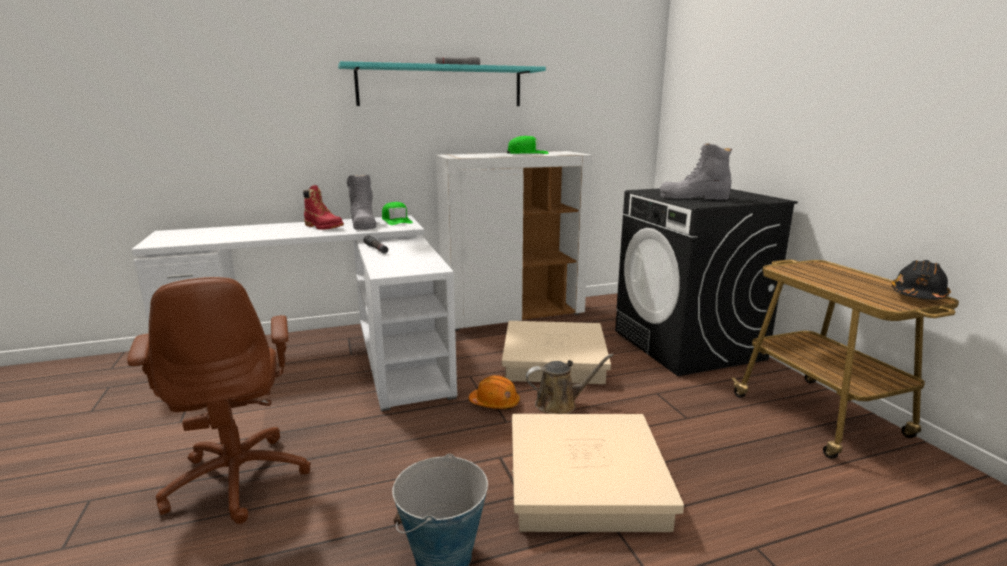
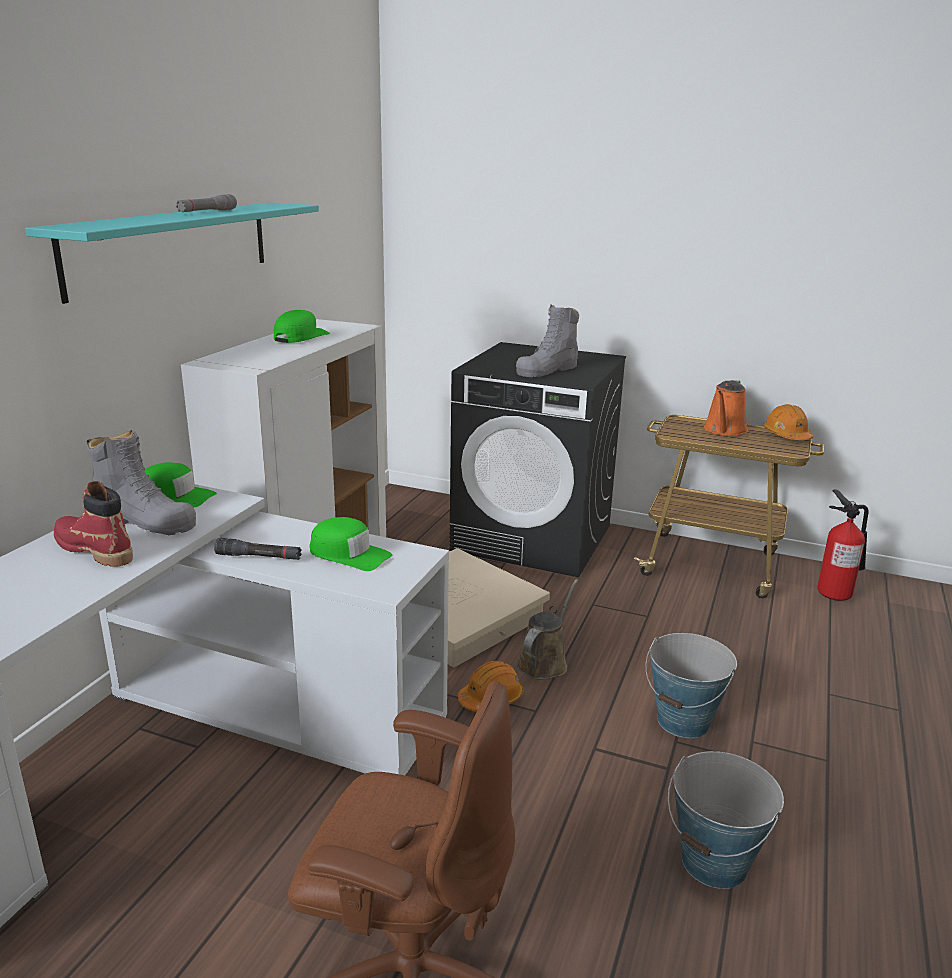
camera: 50 degrees left, 5 degrees up
(324, 227) = (94, 550): red boot -> red boot turned 135 degrees counterclockwise
(408, 259) = (349, 554): none -> green cap
(585, 482) = (683, 721): beige storage box -> bucket
(848, 277) = (724, 430): none -> orange watering can
(918, 295) = (786, 436): black hard hat -> orange hard hat
(937, 497) = (836, 594): none -> fire extinguisher

